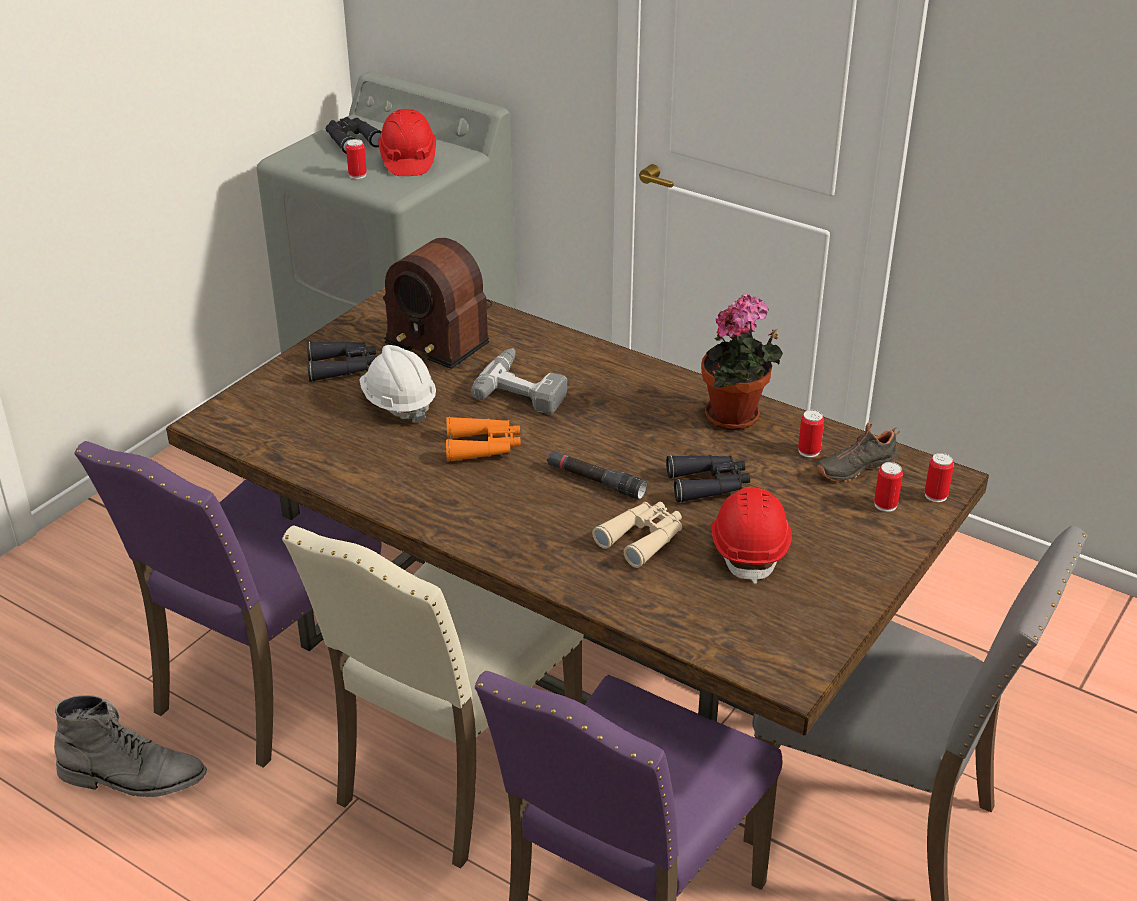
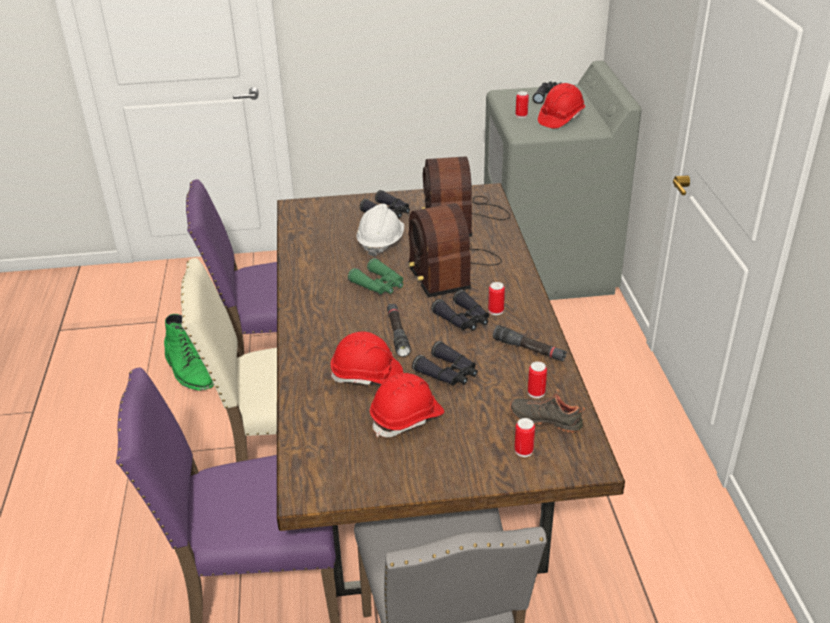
camera: 50 degrees right, 0 degrees up
(133, 777) = (189, 371): grey boot -> green boot
(484, 447) = (379, 285): orange binoculars -> green binoculars
(525, 388) = (450, 269): power drill -> radio
(630, 428) = (463, 319): none -> black binoculars
(643, 539) = (367, 376): beige binoculars -> red hard hat
(736, 418) = (529, 349): potted plant -> black flashlight
(935, 495) = (564, 467): can -> can (495, 310)

